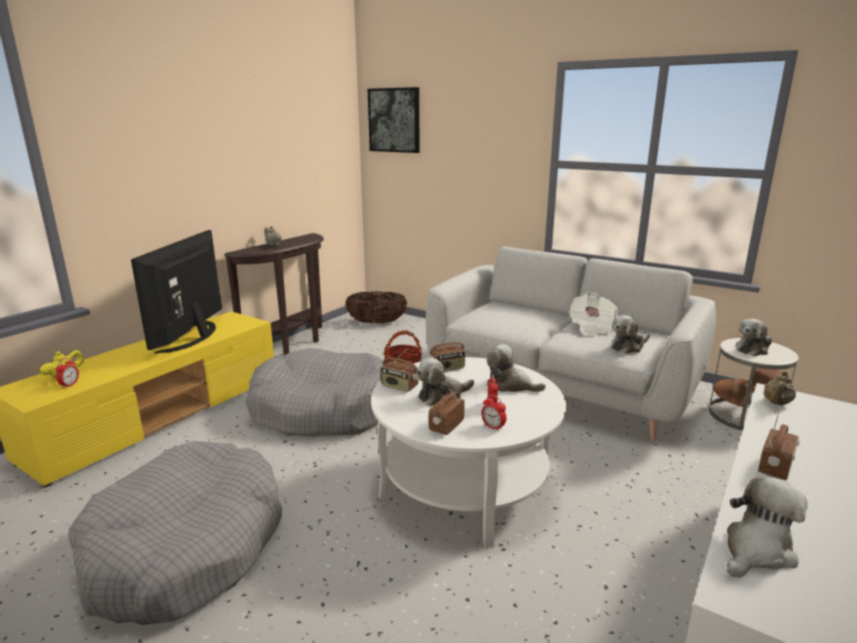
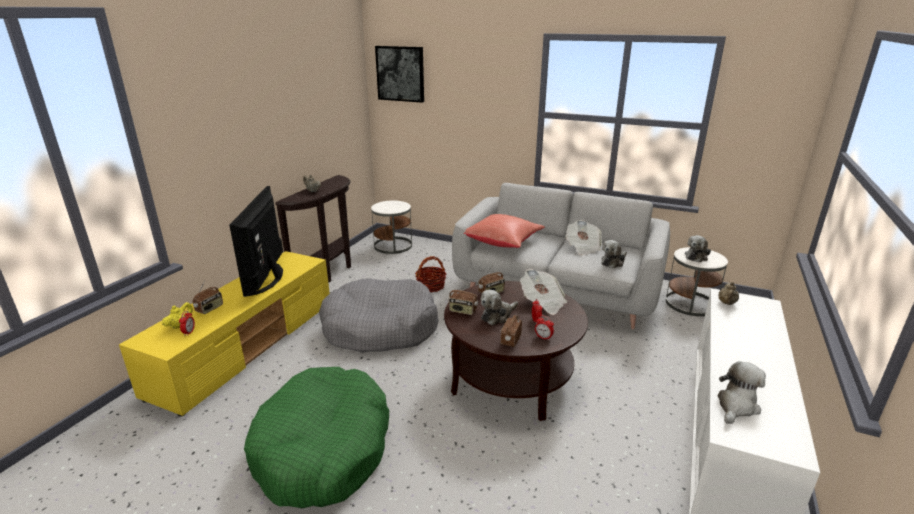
camera: 10 degrees left, 5 degrees up
(186, 548) = (323, 449): grey dog bed -> green dog bed
(376, 322) = (393, 245): basket -> white side table
(465, 486) = (512, 378): white coffee table -> brown coffee table
(490, 316) = (503, 242): none -> red pillow
(510, 385) = (542, 302): plush toy -> newspaper
(775, 468) = (736, 351): radio -> radio (210, 309)

